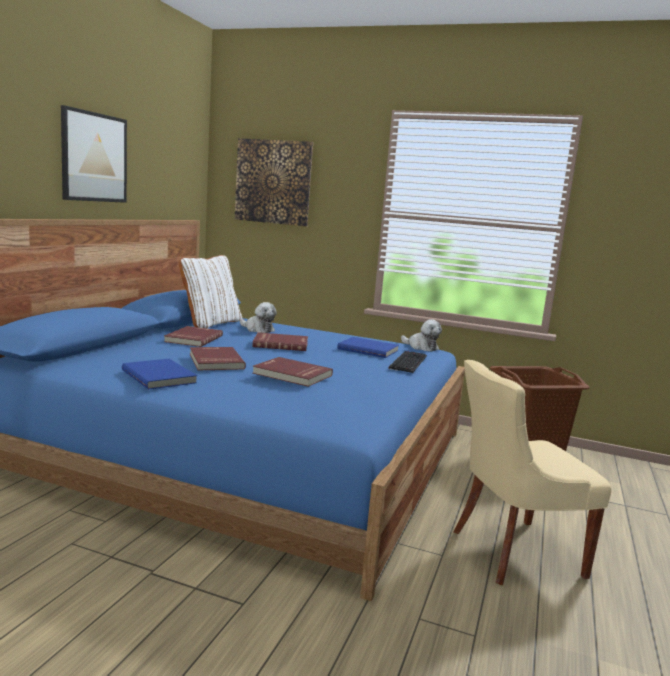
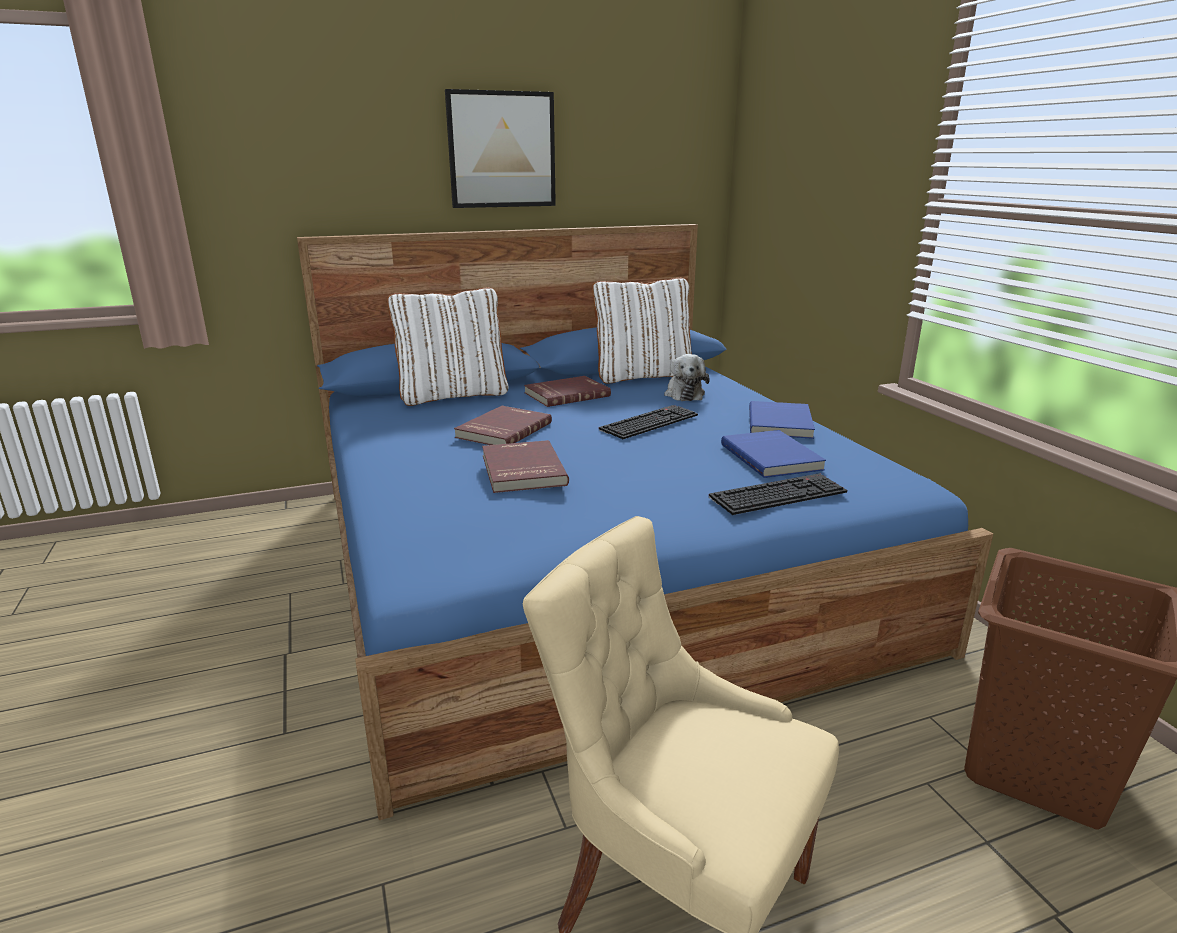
camera: 50 degrees right, 10 degrees up
(117, 350) = (453, 395): none -> white pillow
(160, 376) = (405, 437): blue book -> blue book (781, 423)
(273, 182) = (795, 157): picture -> none
(281, 344) = (649, 422): red book -> keyboard
(421, 347) = (897, 473): plush toy -> none

